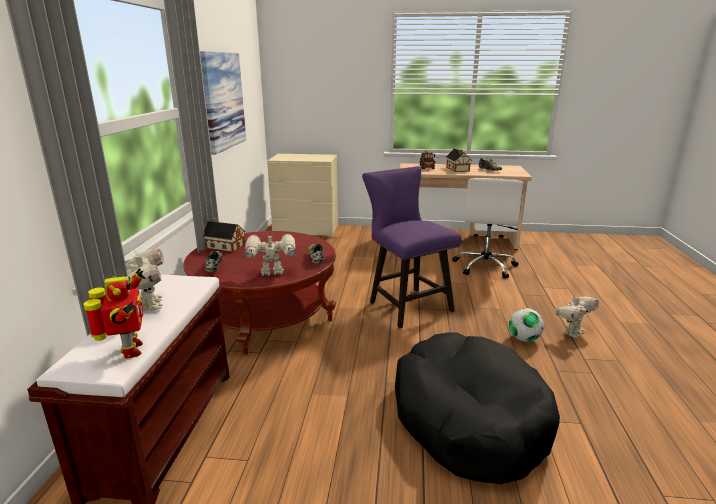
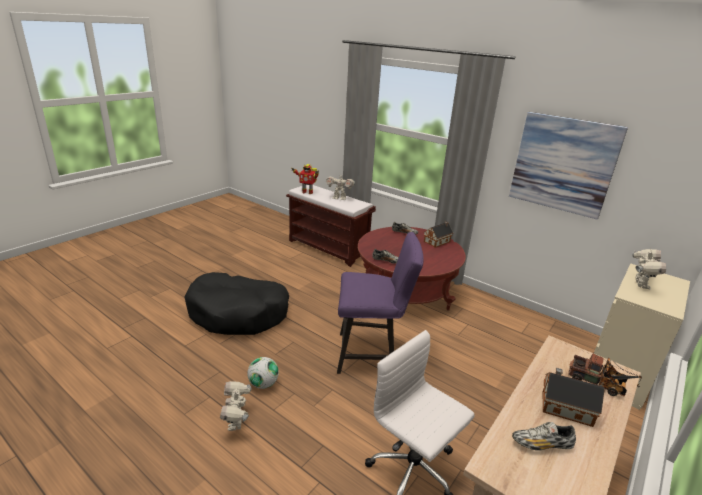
camera: 120 degrees right, 5 degrees up
(272, 274) = (374, 243): toy robot -> toy robot (640, 284)

